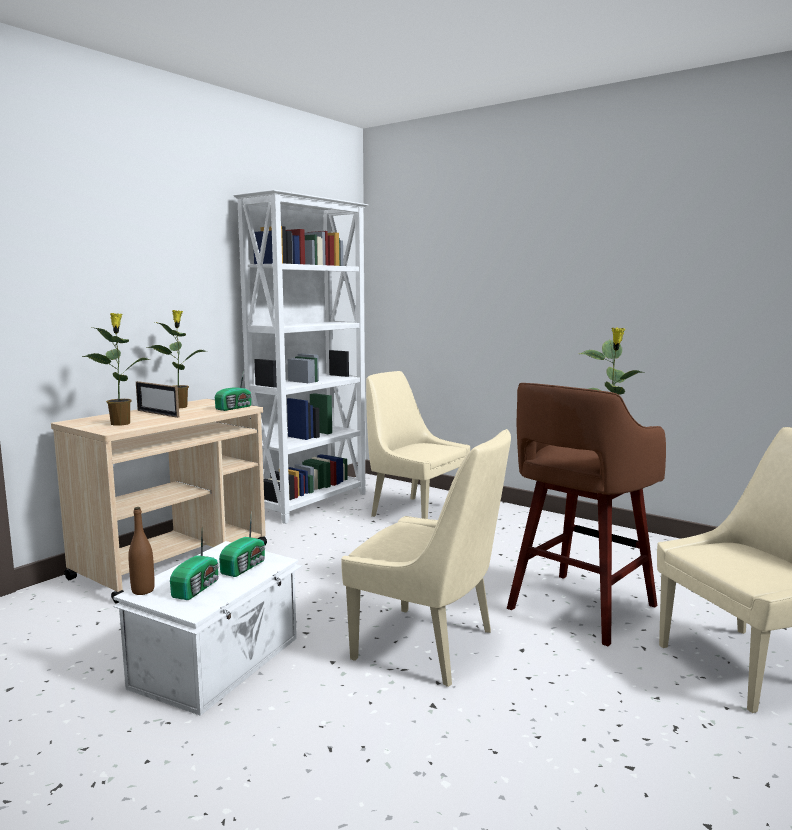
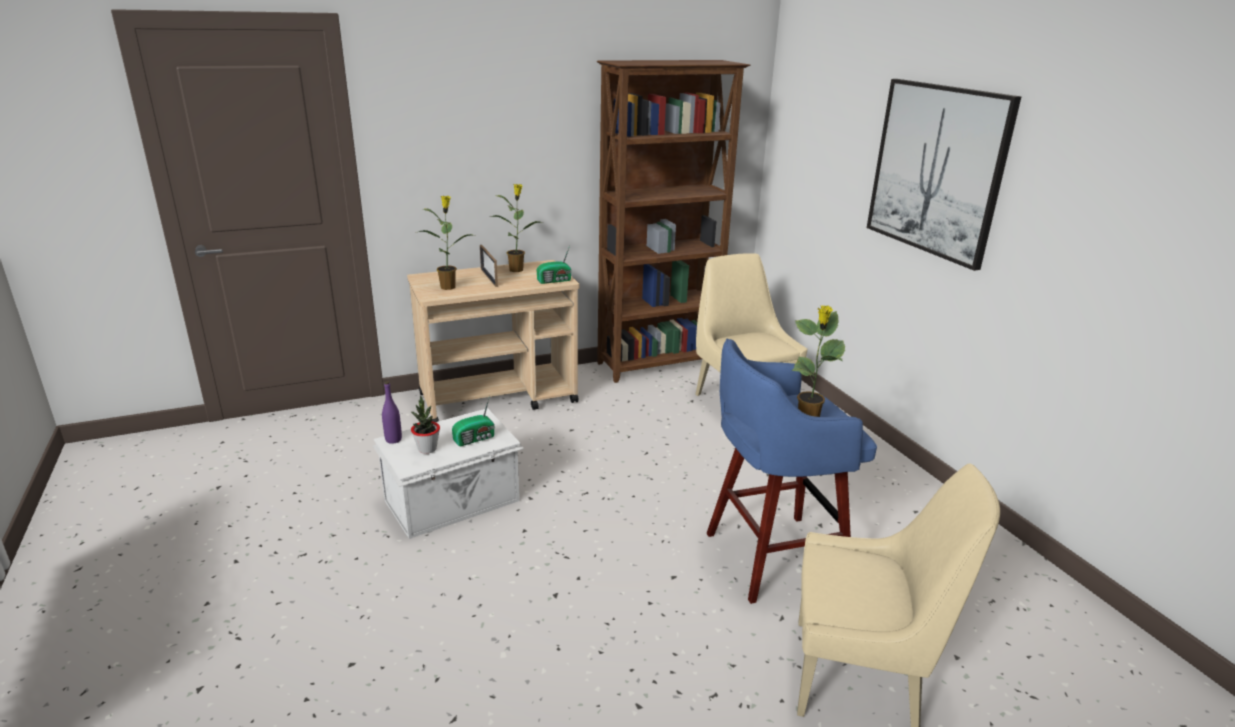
camera: 30 degrees right, 15 degrees up
(143, 590) = (393, 439): brown bottle -> purple bottle
(198, 588) = (427, 449): radio -> potted plant
(312, 503) = (659, 364): white bookcase -> brown bookcase
(429, 646) = (605, 545): beige chair -> none
(562, 265) = (937, 170): none -> picture
(579, 609) = (771, 558): brown stool -> blue stool

